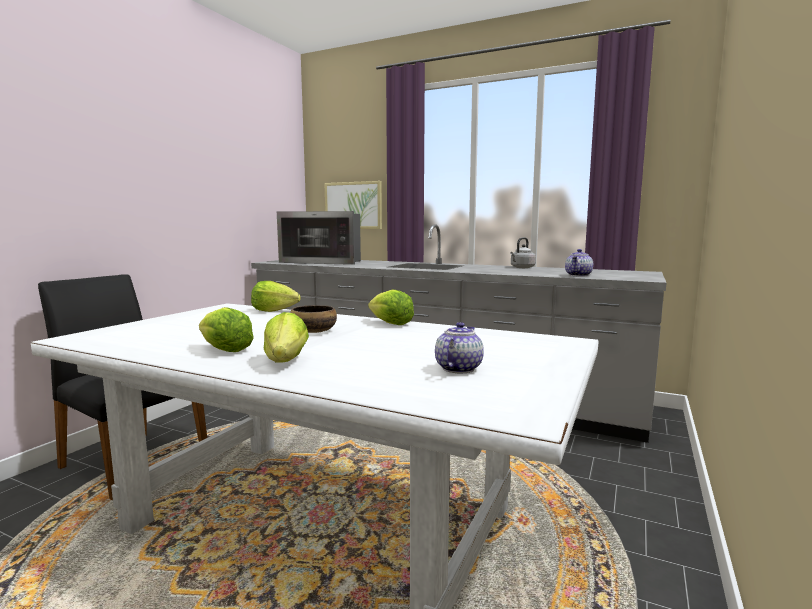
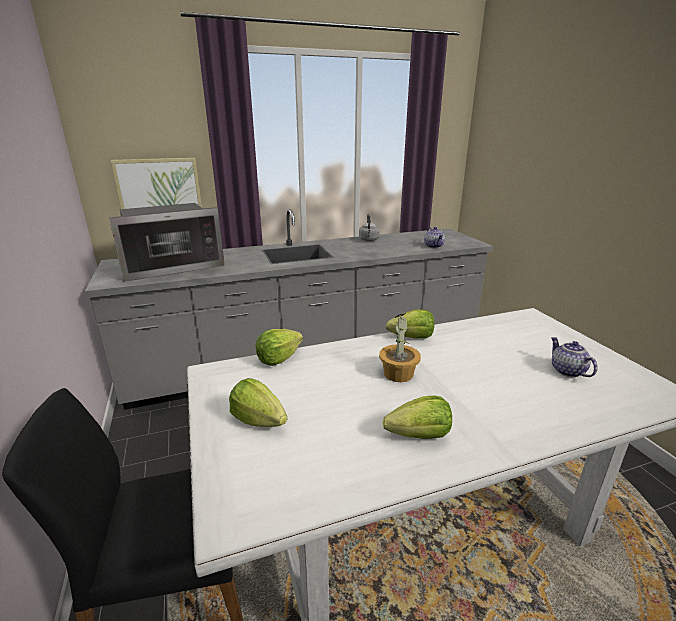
camera: 45 degrees left, 15 degrees up
(286, 361) = (491, 421): lettuce -> lettuce (258, 420)
(313, 331) = (398, 374): bowl -> potted plant

